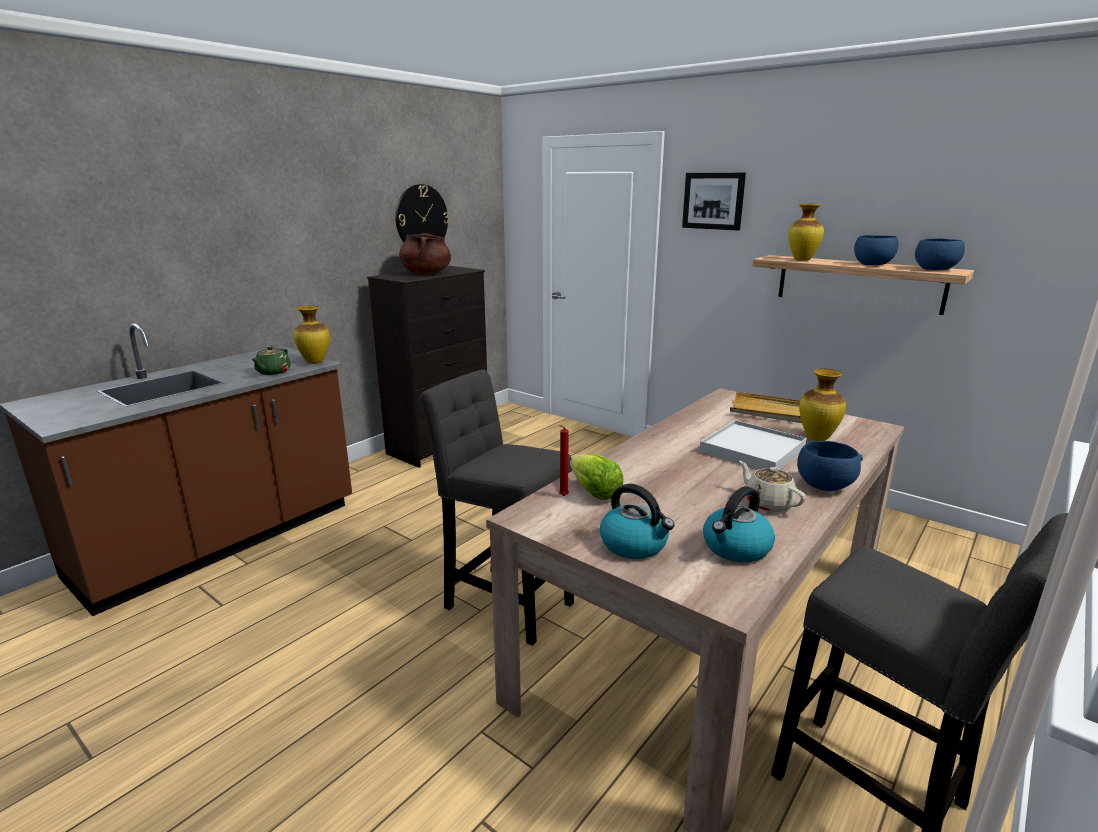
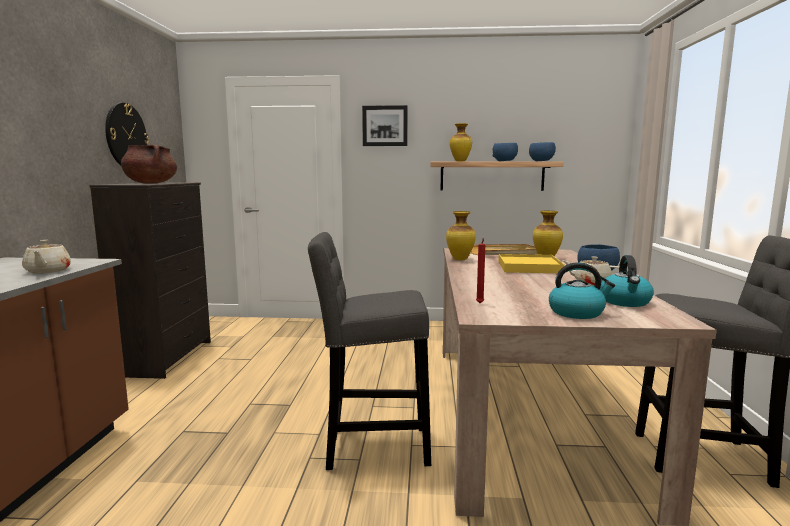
camera: 35 degrees left, 10 degrees down
(273, 372) = (47, 271): green teapot -> beige teapot
(314, 362) = (86, 261): vase -> vase (460, 259)
(595, 493) = (495, 298): lettuce -> none
(752, 450) = (529, 267): white tray -> yellow tray

